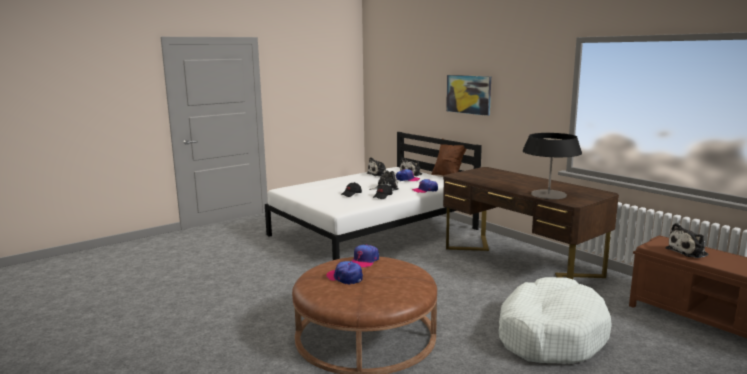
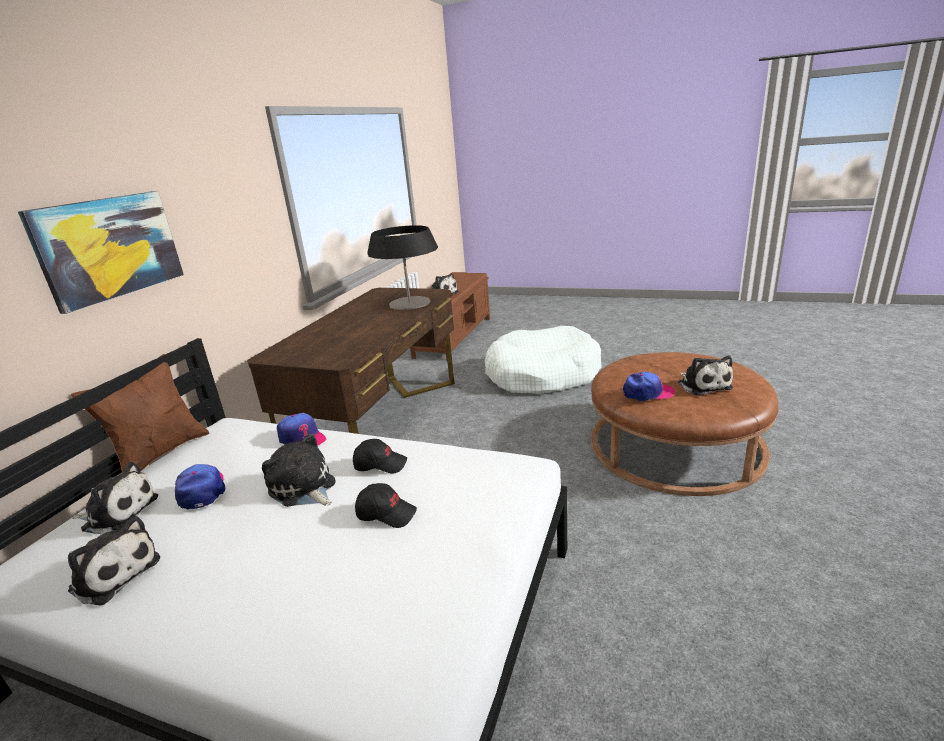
camera: 120 degrees left, 10 degrees up
(345, 277) = (703, 385): cap -> plush toy

